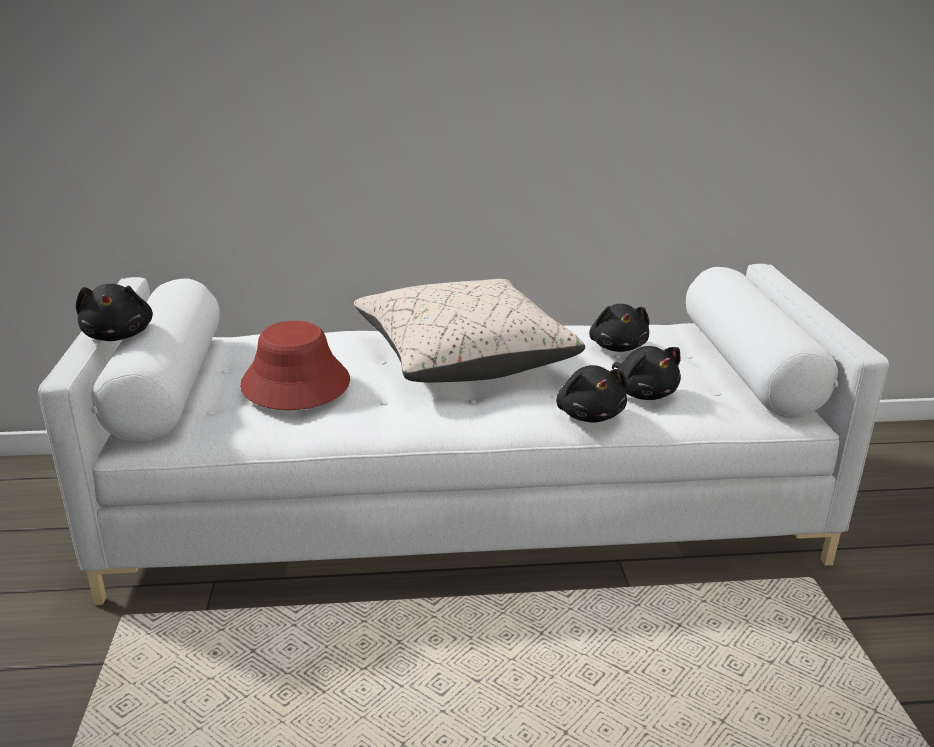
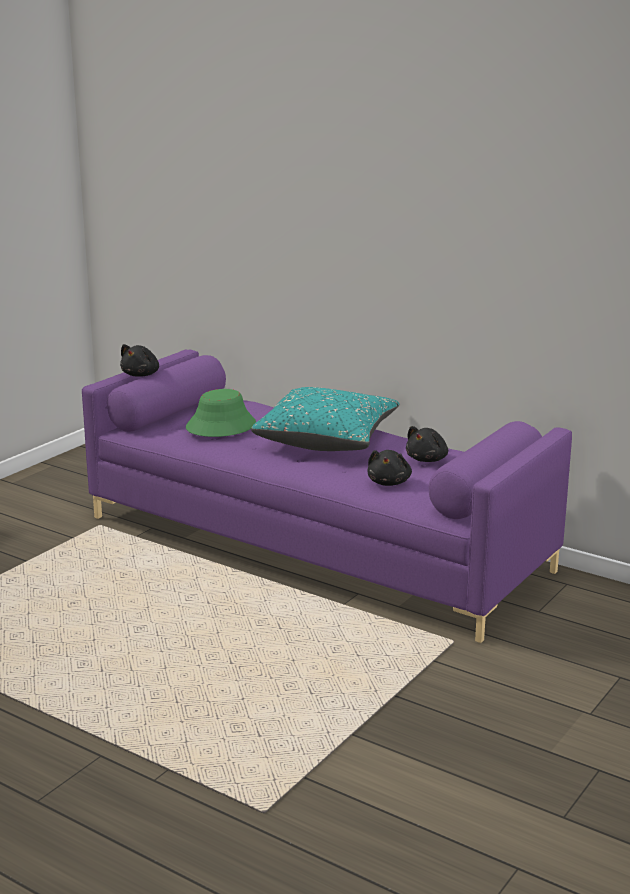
camera: 40 degrees right, 5 degrees down
(295, 383) = (220, 426): red hat -> green hat
(463, 358) = (327, 439): beige pillow -> turquoise pillow
(467, 507) = (316, 543): white sofa -> purple sofa
(589, 414) = (337, 481): black plush toy -> none

